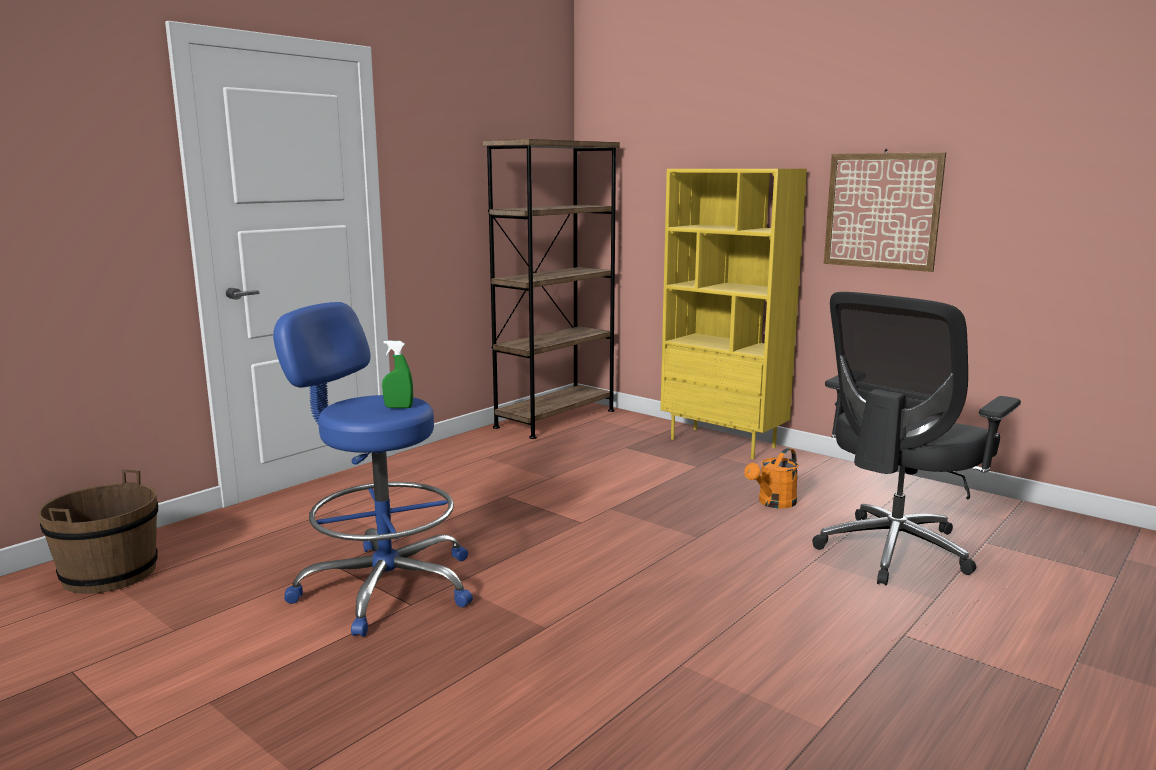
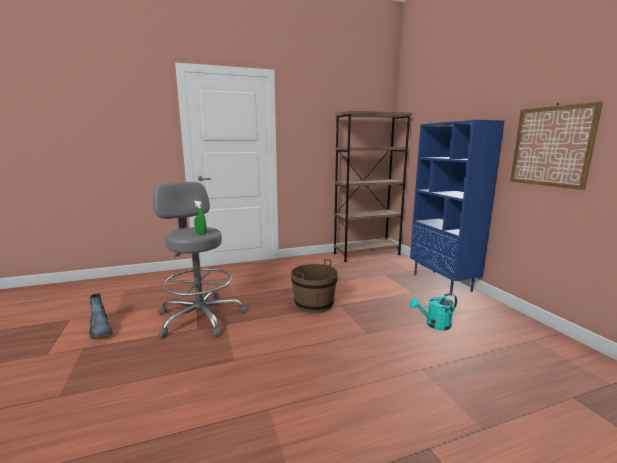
camera: 30 degrees right, 0 degrees up
(110, 574) = (129, 285): brown bucket -> brown bucket (314, 304)
(196, 664) = (101, 330): none -> boot
(384, 586) = (200, 316): blue stool -> grey stool
(724, 443) = (442, 282): yellow bookcase -> blue bookcase
(773, 503) = (434, 325): orange watering can -> turquoise watering can
(894, 549) = (488, 379): office chair -> none

